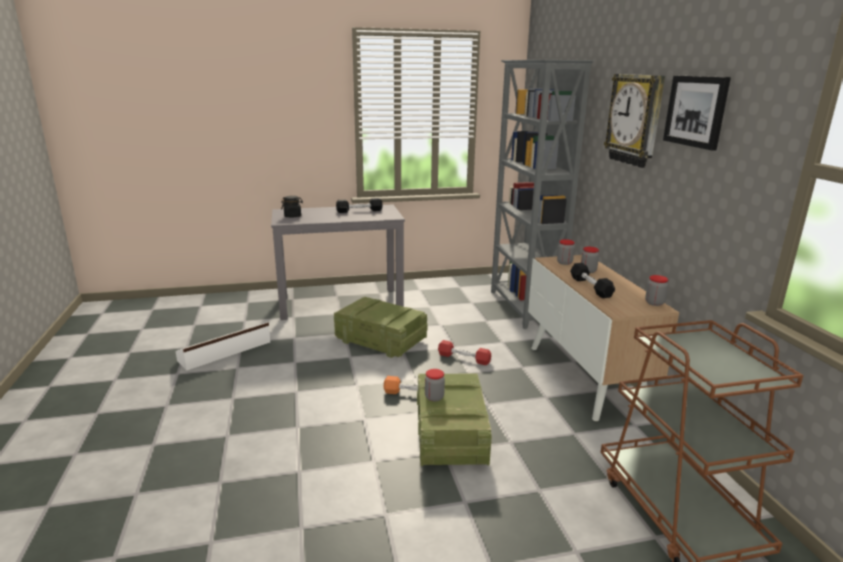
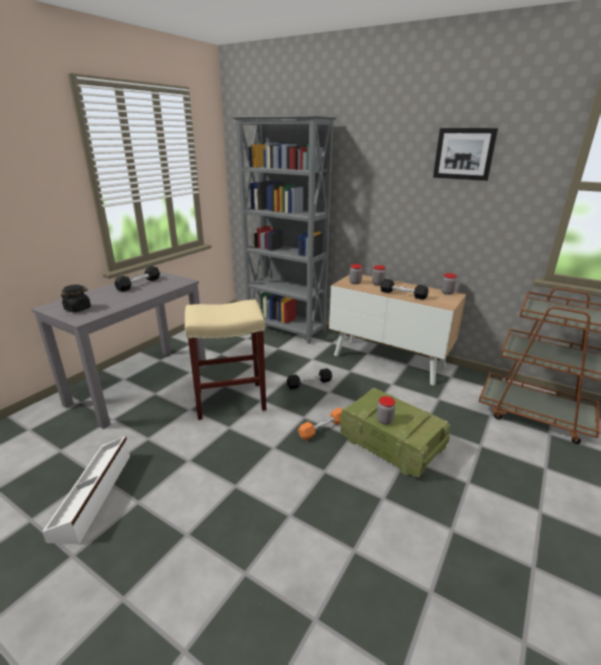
camera: 45 degrees left, 5 degrees up
(379, 340) = (229, 400): crate -> beige stool
(463, 358) = (309, 383): red dumbbell -> black dumbbell
(635, 120) = (394, 164): wall clock -> none

